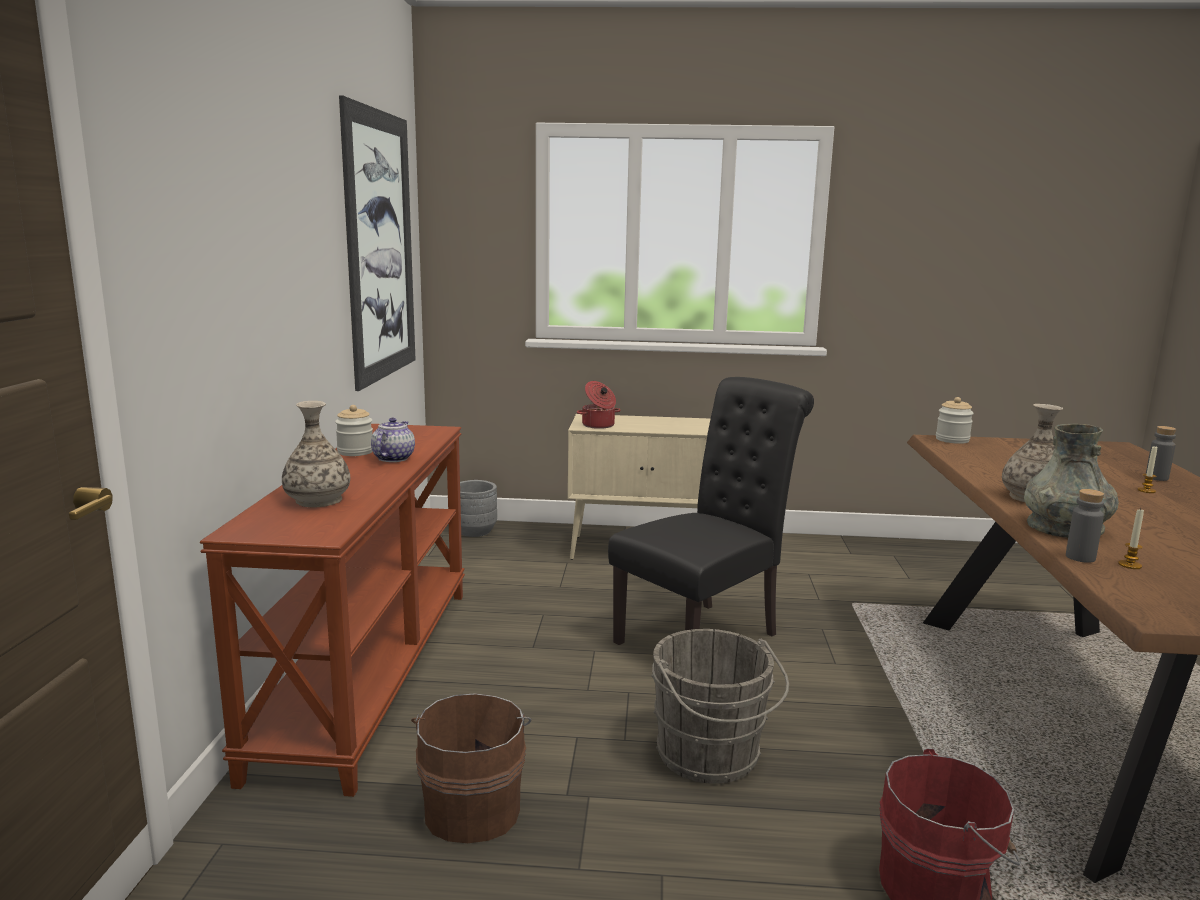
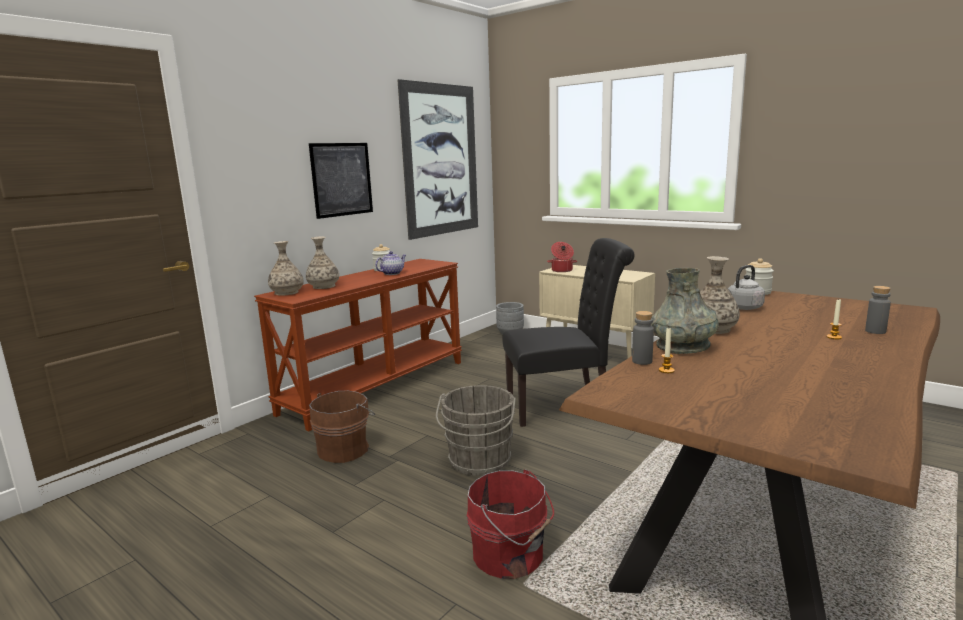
camera: 35 degrees right, 0 degrees up
(267, 524) = (287, 292): none -> vase
(288, 283) = (342, 179): none -> picture
(990, 464) = (742, 308): none -> grey kettle

